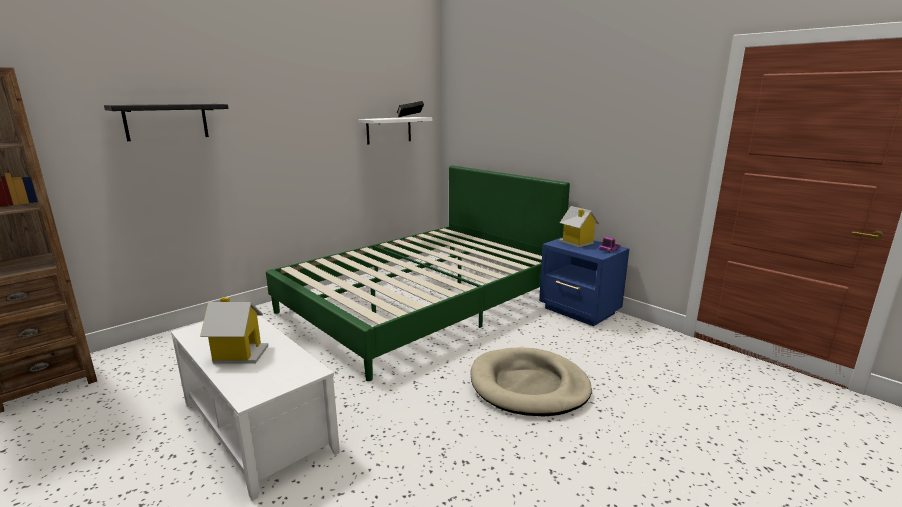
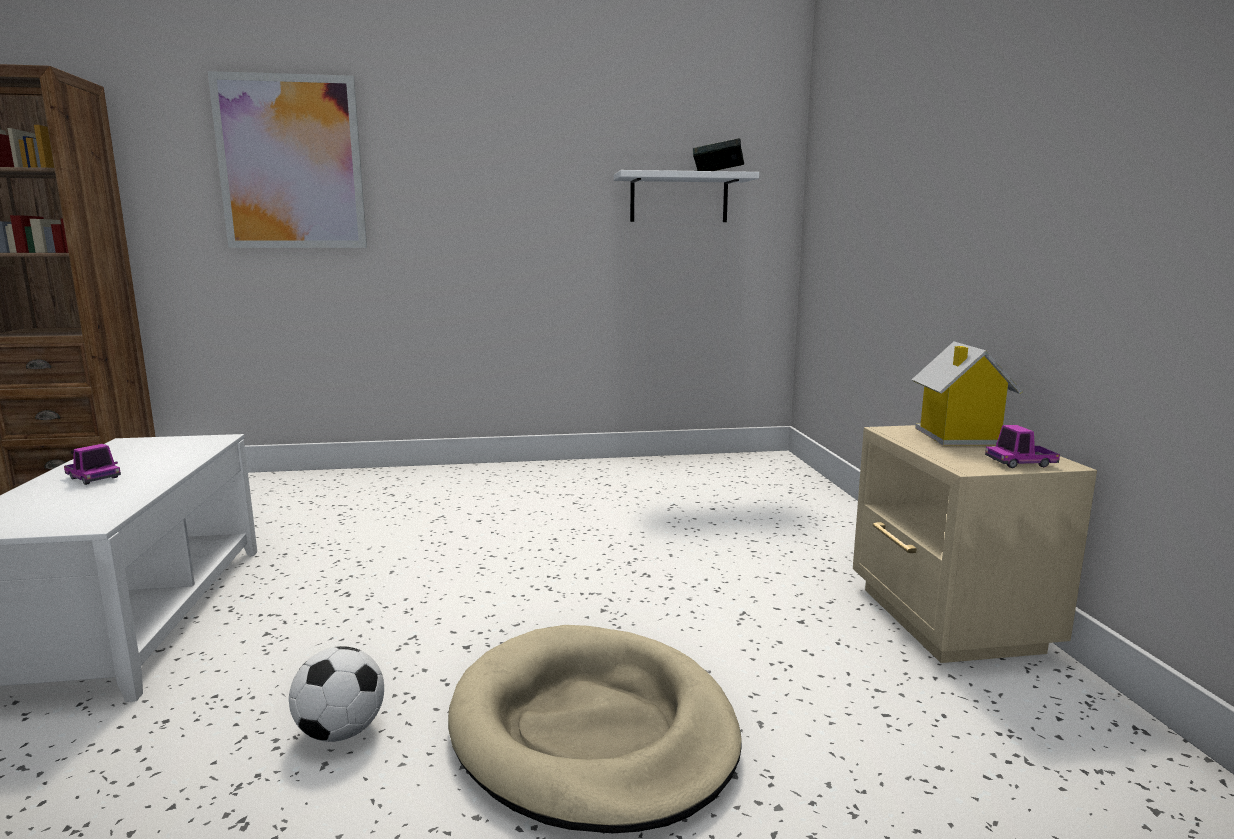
camera: 35 degrees right, 5 degrees down
(166, 121) = (291, 163): black shelf -> picture
(239, 354) = (93, 478): toy house -> toy truck
(423, 302) = (632, 518): green bed -> none
(447, 423) = (340, 732): none -> football
(579, 311) = (947, 620): blue nightstand -> beige nightstand

